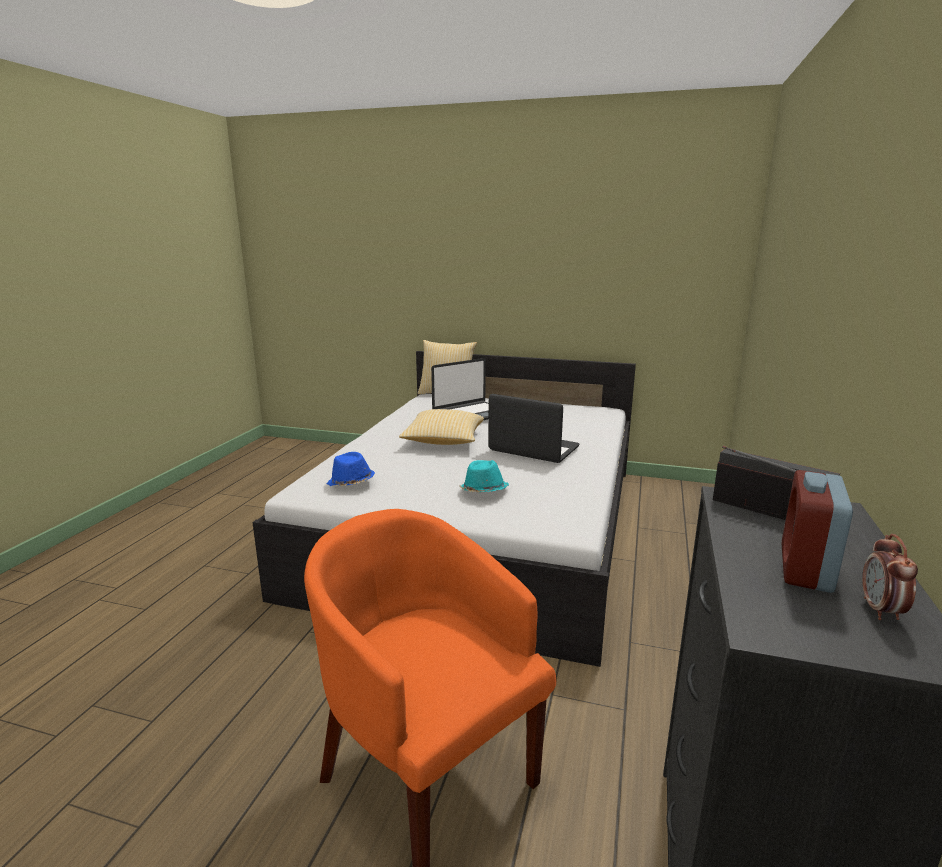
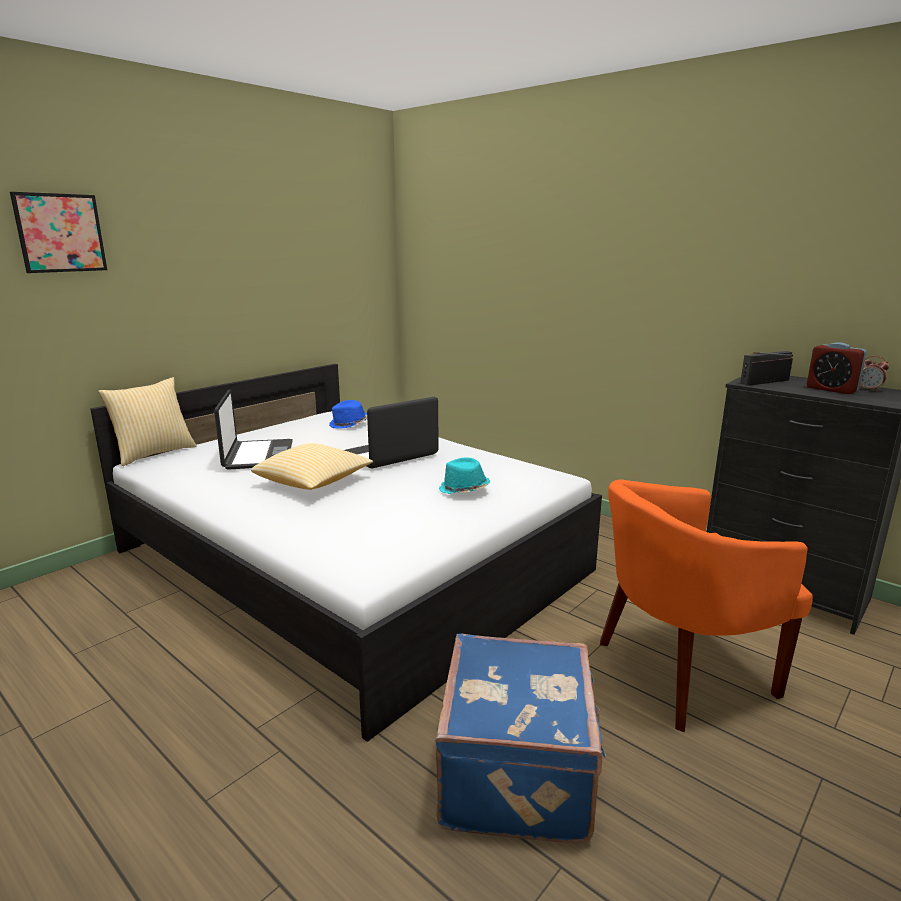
camera: 65 degrees left, 0 degrees up
(243, 679) = (519, 773): none -> blue suitcase
(351, 483) = (375, 543): blue hat -> blue hat (349, 424)
(419, 231) = (60, 233): none -> picture

